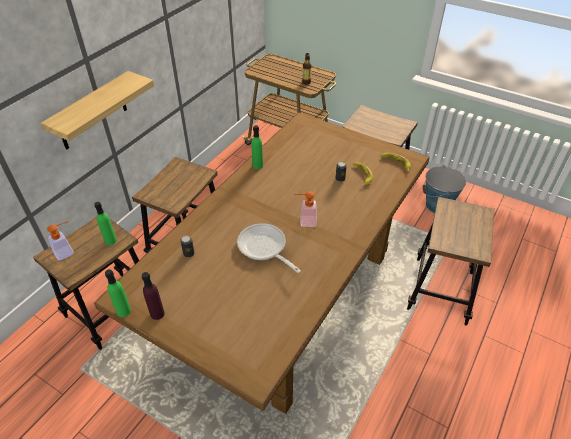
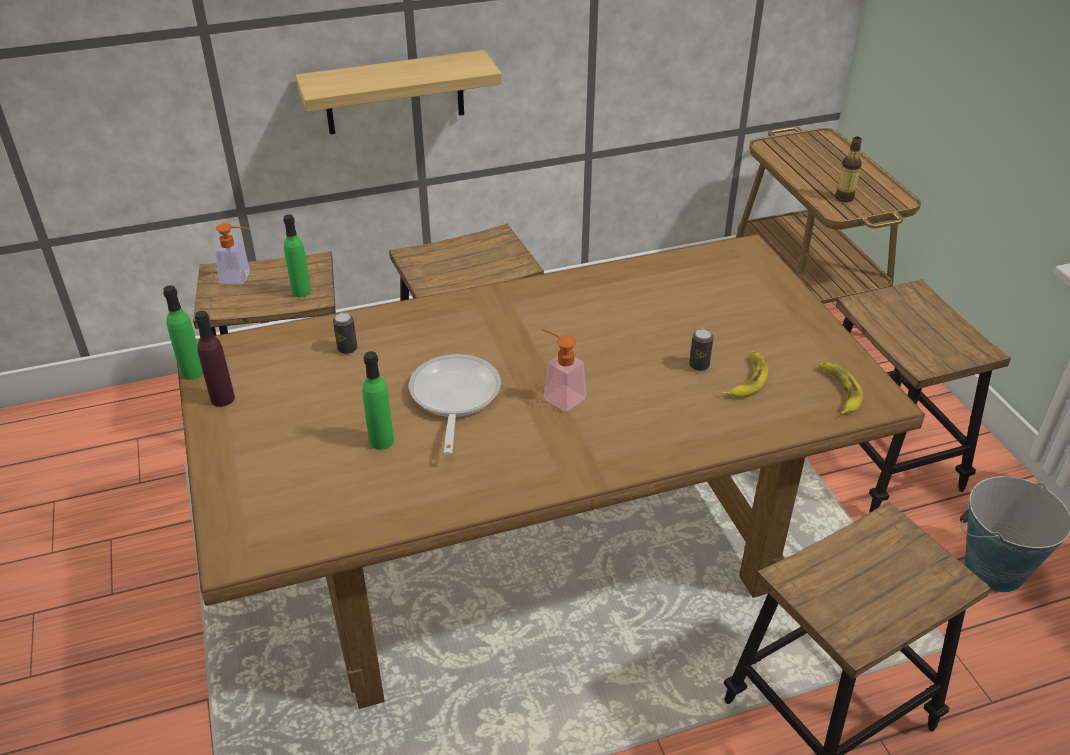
camera: 40 degrees right, 5 degrees down
(257, 165) = (587, 282): green bottle -> green bottle (381, 441)

